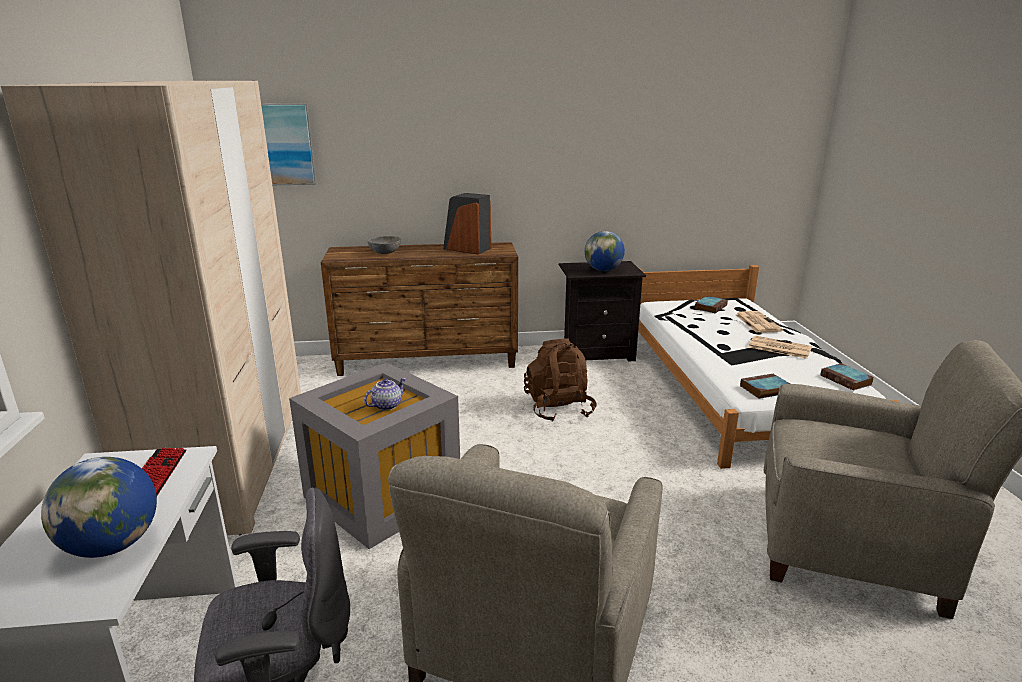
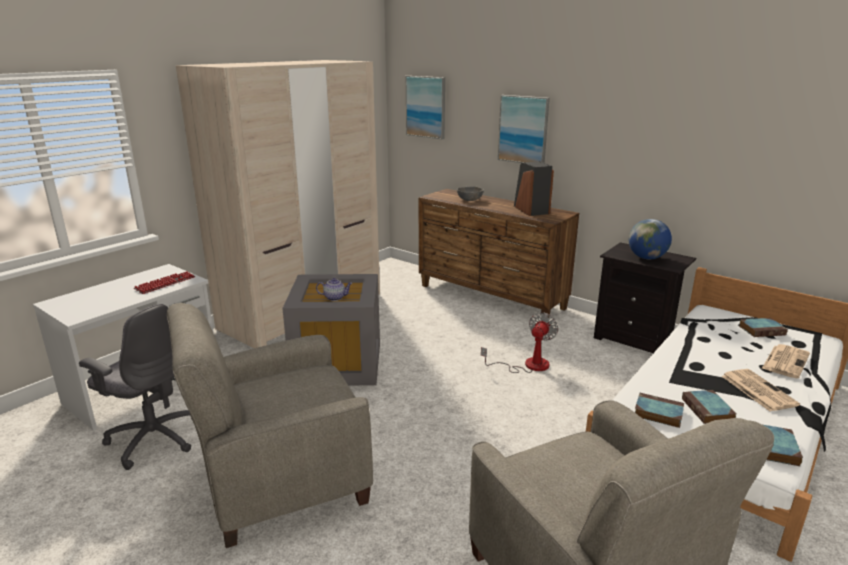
camera: 45 degrees right, 0 degrees up
(112, 545) = (111, 301): globe -> none
(431, 160) = (523, 129): none -> picture
(558, 409) = (527, 365): brown backpack -> fan
(782, 373) = (708, 410): none -> book

